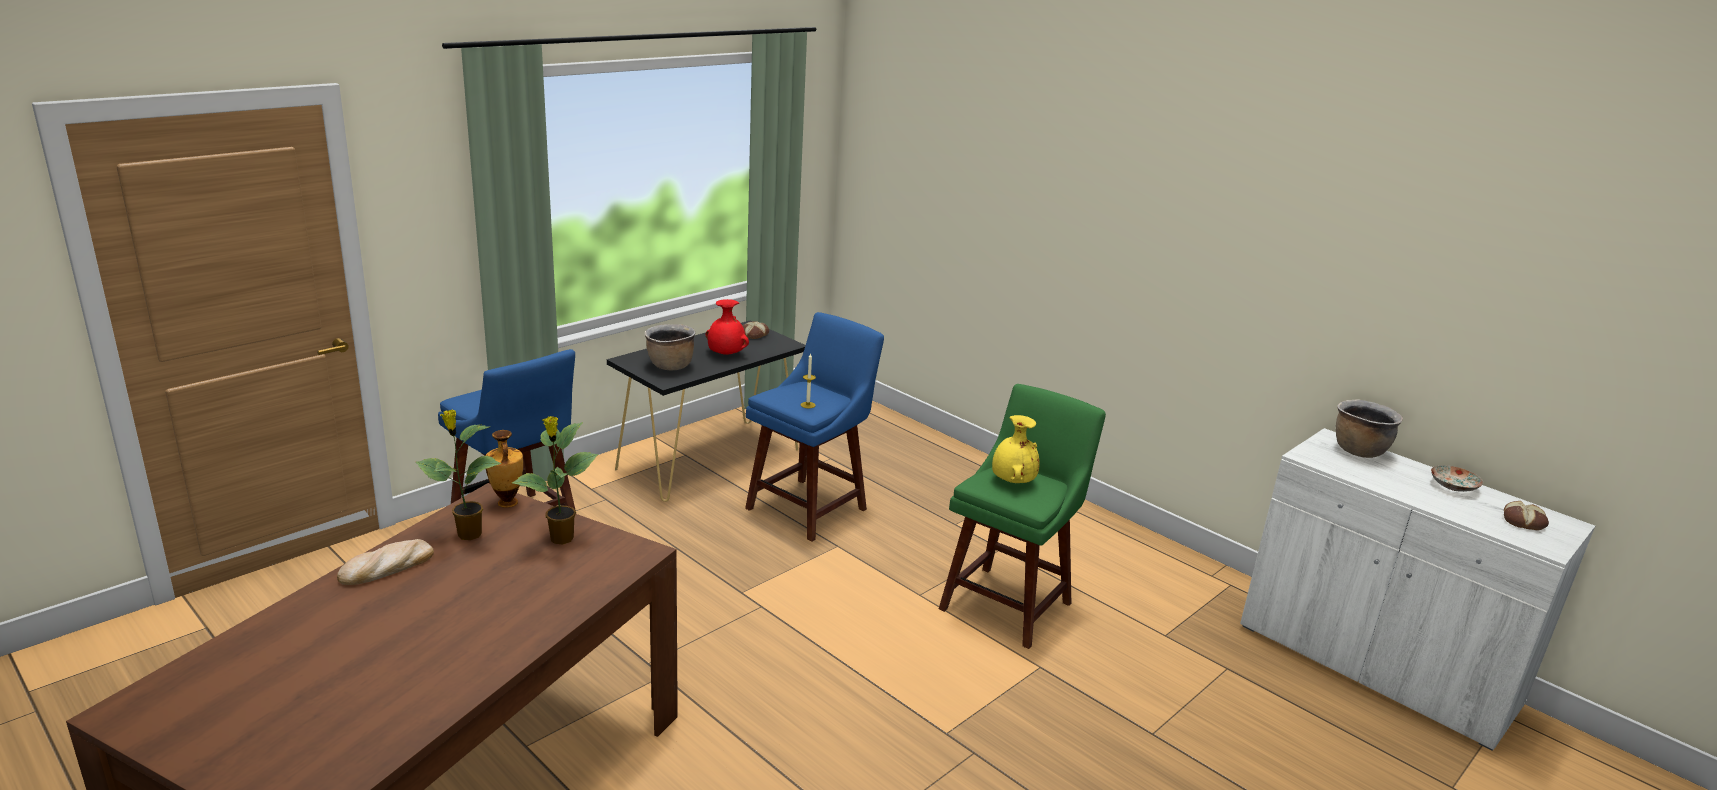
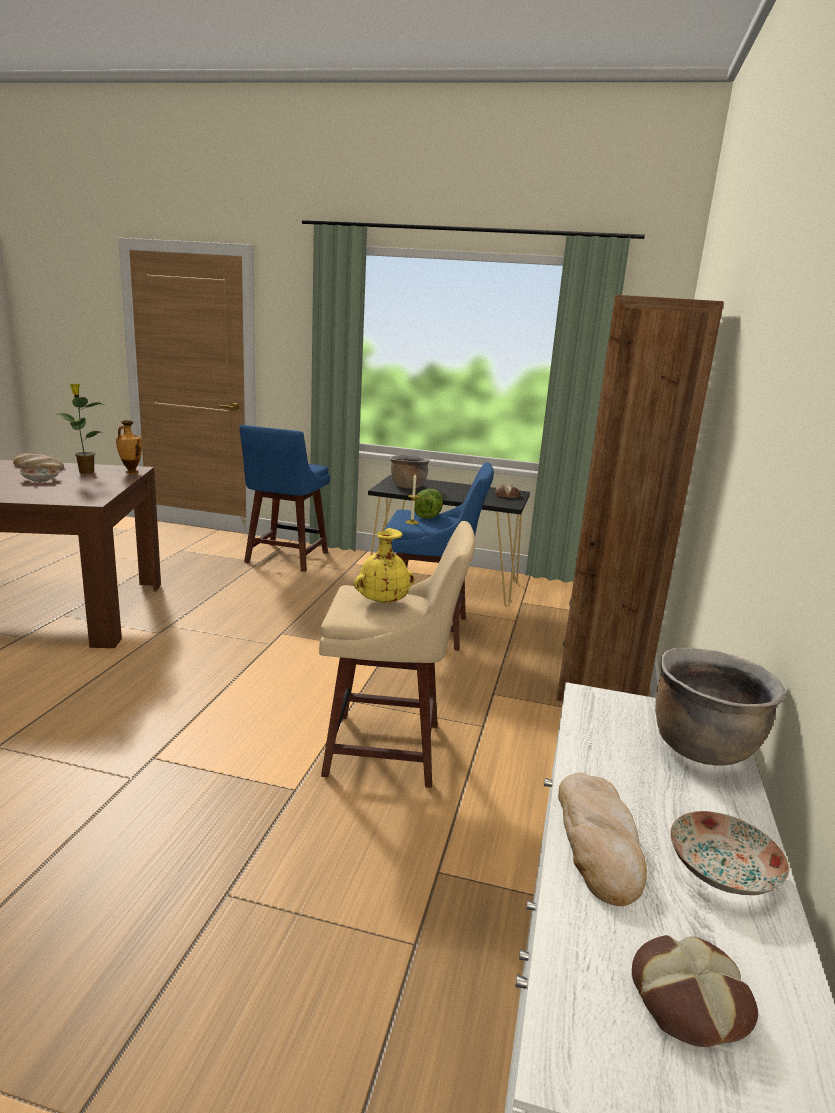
camera: 60 degrees right, 5 degrees down
(484, 573) = (41, 480): none -> plate
(561, 539) = (94, 485): potted plant -> none
(726, 354) = (455, 494): red vase -> none
(792, 391) = (428, 515): none -> lettuce
(974, 473) = (600, 684): none -> brown bookcase
(1009, 603) = (390, 749): green stool -> beige stool
(1433, 502) = (599, 840): none -> bread

